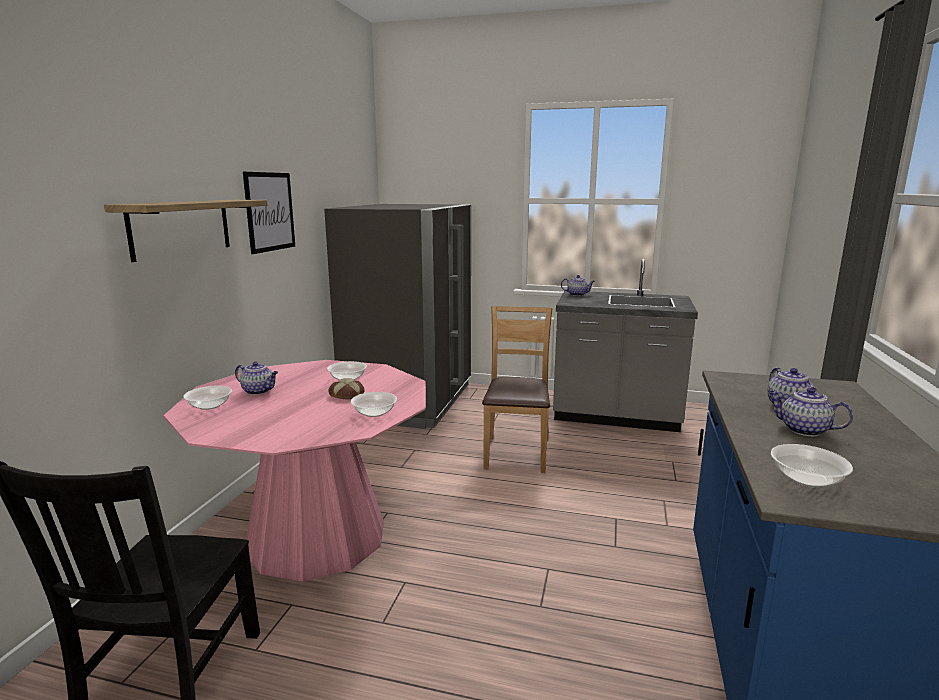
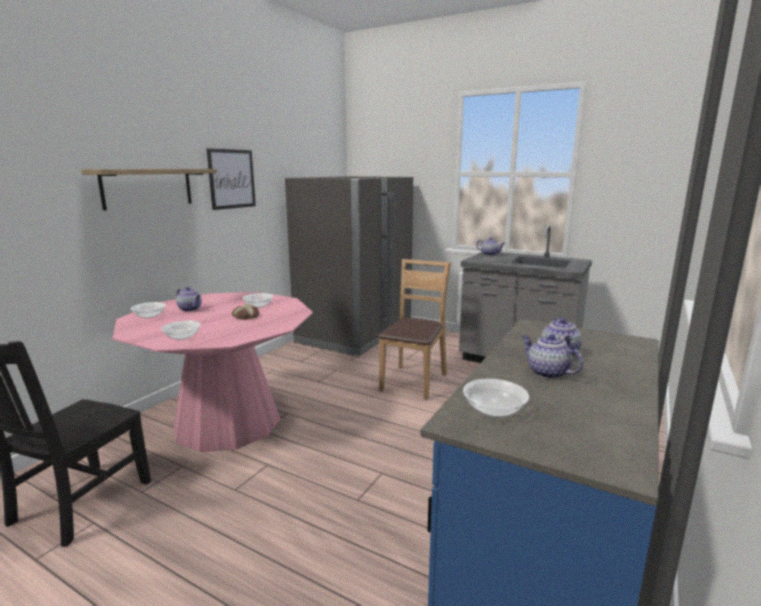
camera: 15 degrees right, 0 degrees up
(374, 413) = (251, 330): bowl -> bowl (182, 337)

